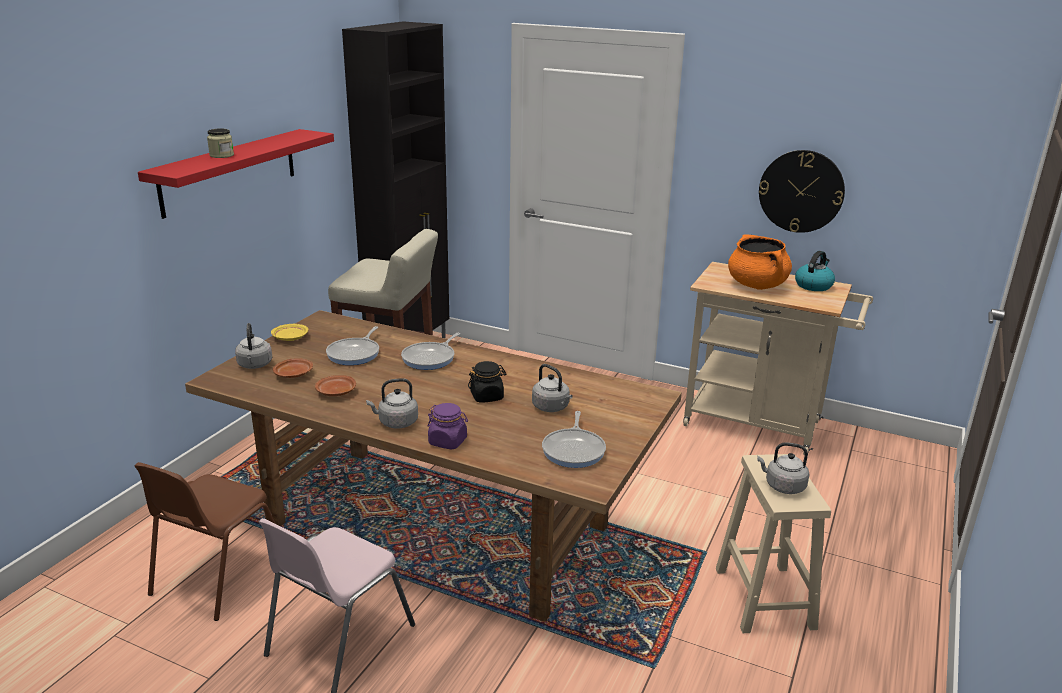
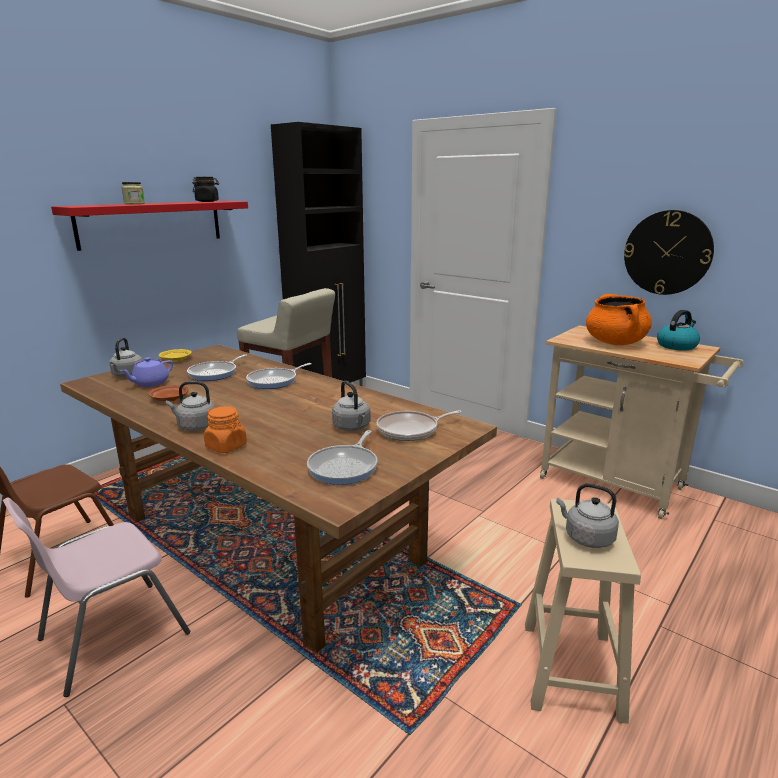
camera: 15 degrees right, 5 degrees down
(294, 374) = (150, 383): brown plate -> purple teapot
(448, 441) = (226, 446): purple jar -> orange jar
(487, 396) = (298, 413): black jar -> black jar (207, 201)
(607, 405) = (410, 430): none -> frying pan

